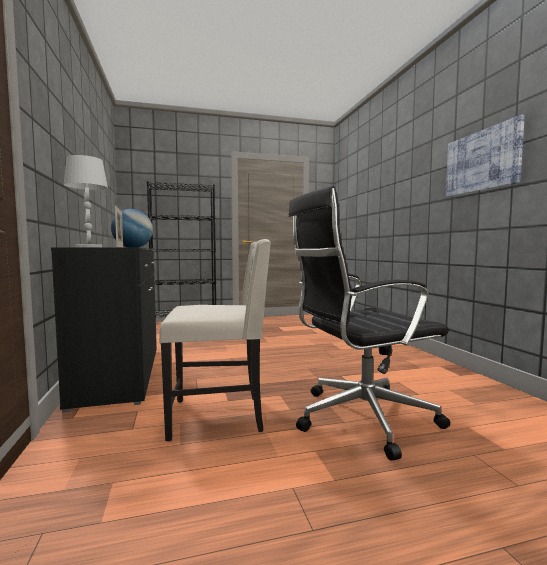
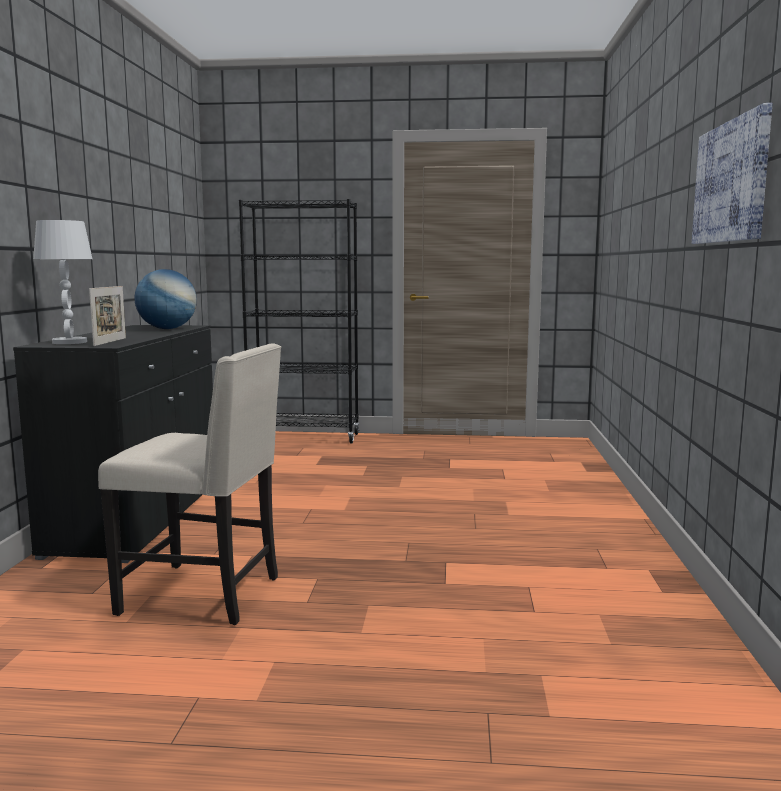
camera: 20 degrees right, 5 degrees up
(360, 418) = (389, 632): black office chair -> none

